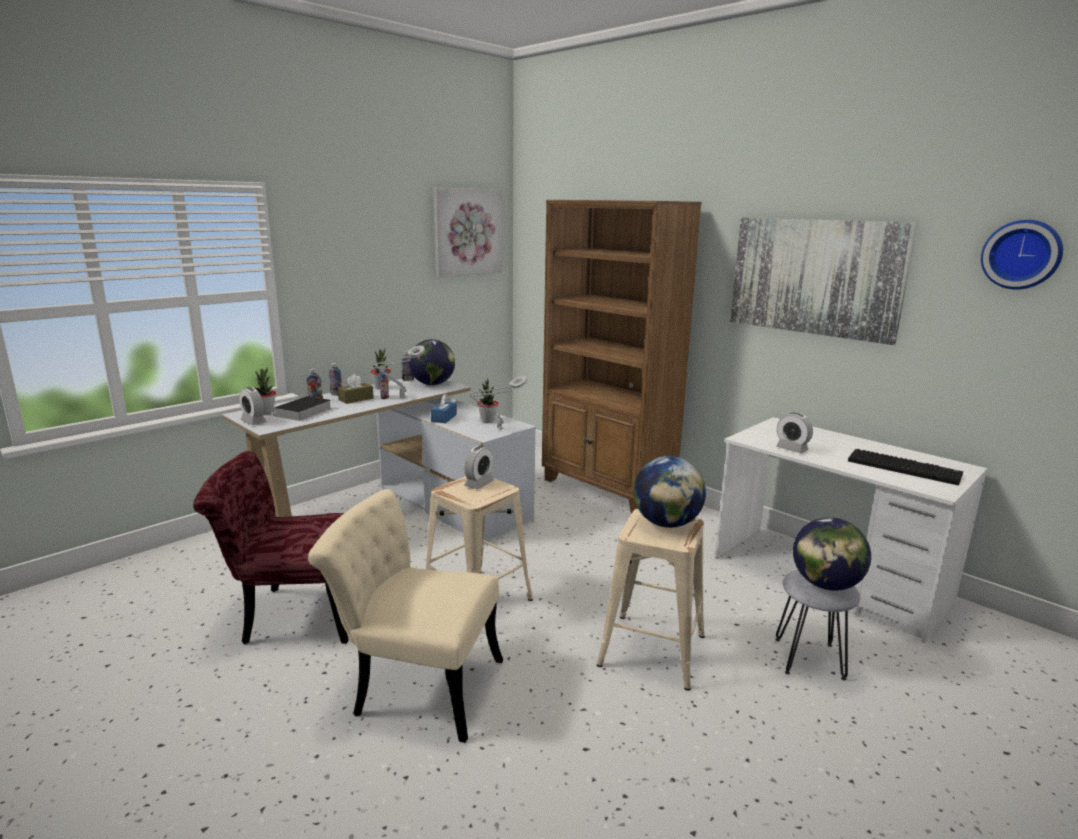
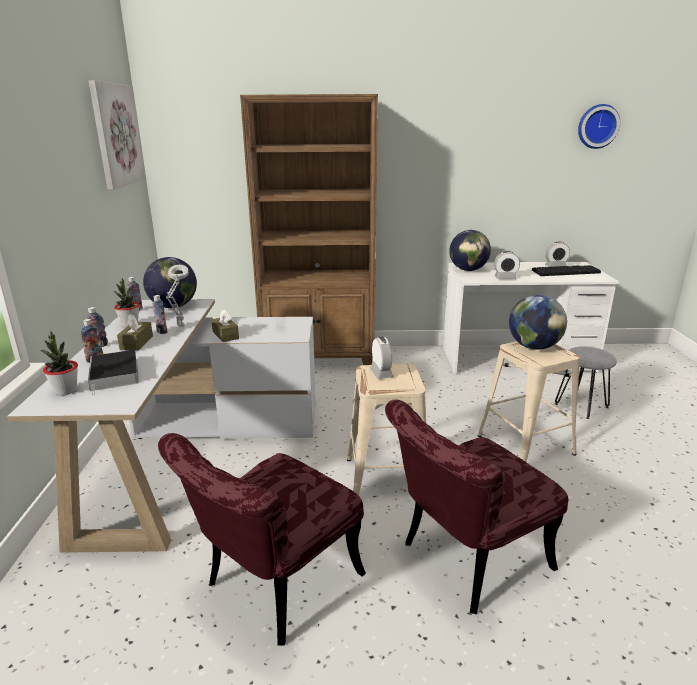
camera: 45 degrees left, 5 degrees up
(253, 422) = (83, 405): alarm clock -> alarm clock (555, 266)
(415, 685) = (464, 561): beige chair -> red chair
(444, 418) = (225, 335): blue tissue box -> brown tissue box
(487, 420) = (266, 324): potted plant -> none
(498, 429) = (293, 328): grey table lamp -> none
(815, 277) = (470, 152): picture -> none
(825, 585) = (595, 353): globe -> globe (468, 270)

